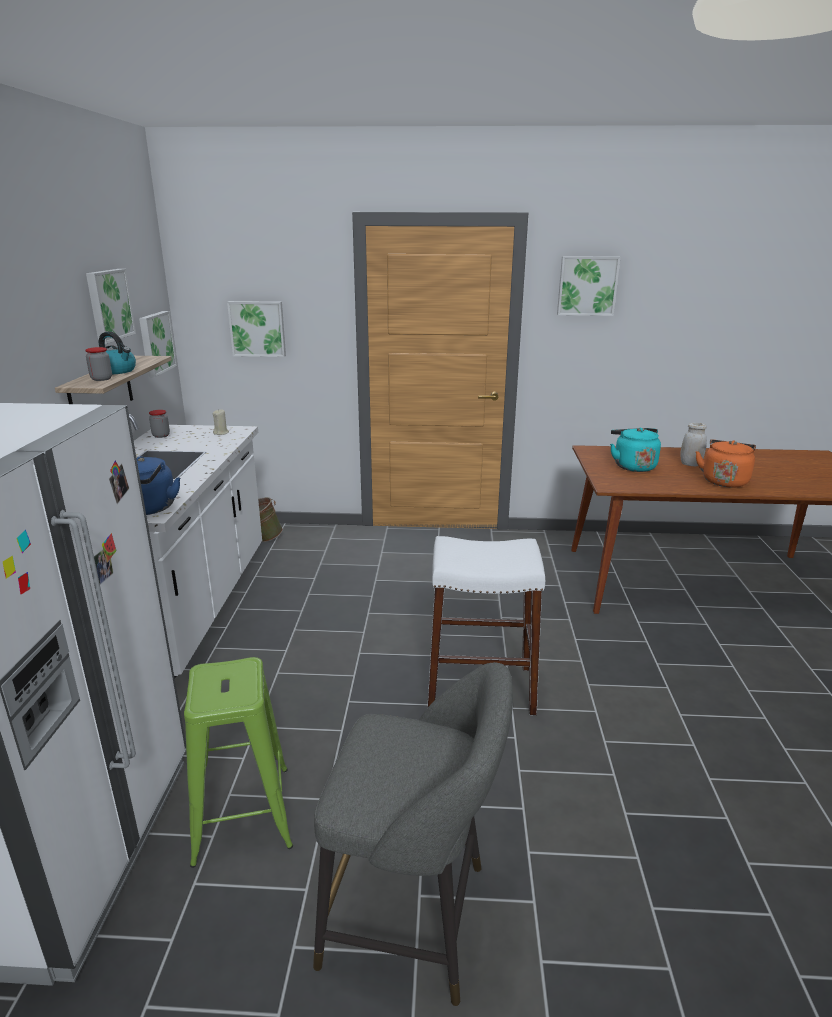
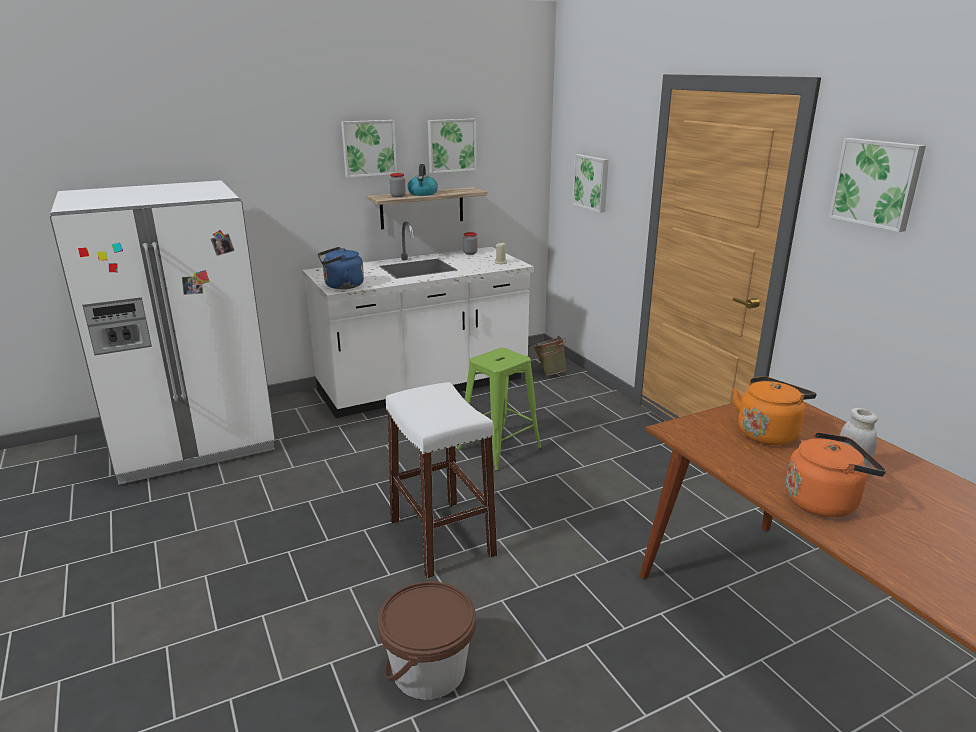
camera: 60 degrees right, 0 degrees up
(155, 343) = (513, 181): picture -> picture (368, 148)
(242, 815) = (244, 486): green stool -> green stool (498, 449)
(414, 917) = (187, 579): grey stool -> none
(632, 466) = (768, 433): turquoise kettle -> orange kettle
(657, 751) = (429, 670): none -> brown bucket

